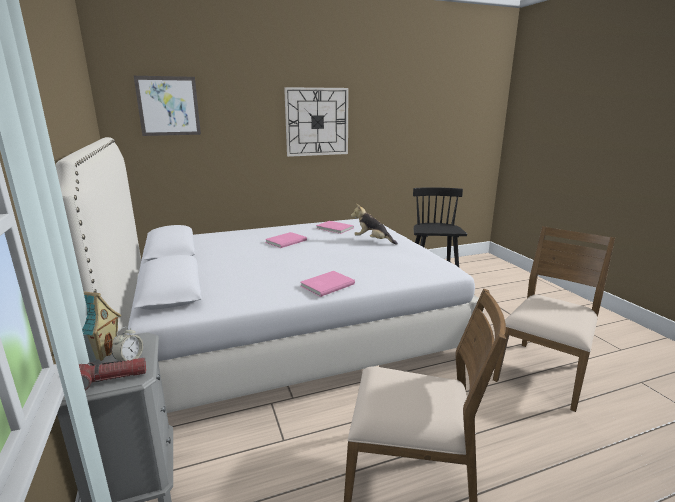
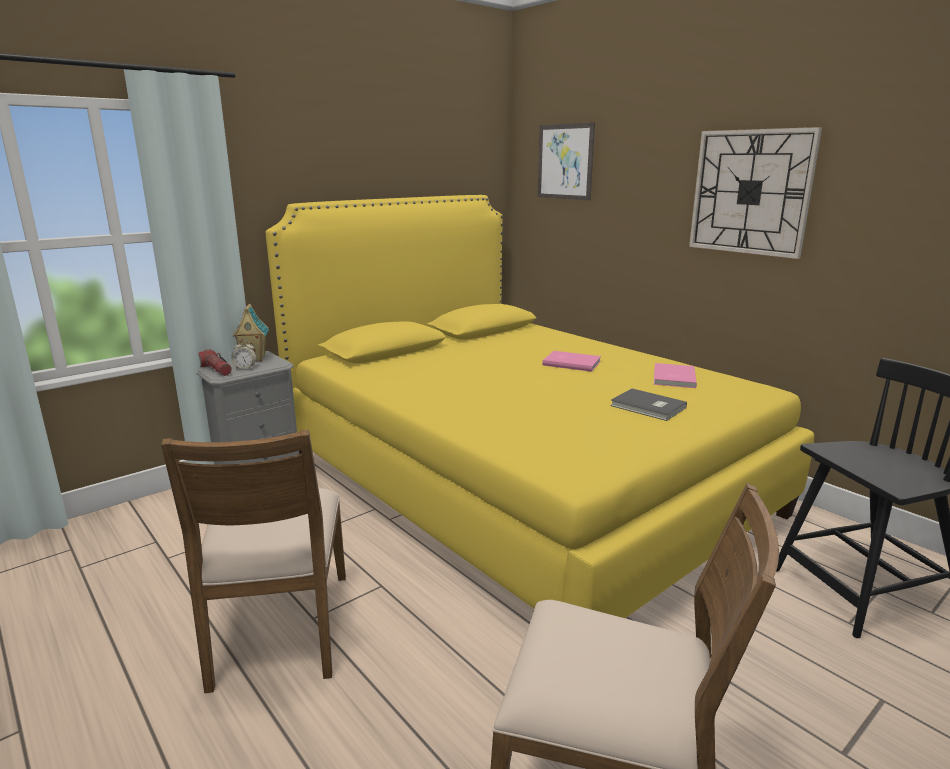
camera: 70 degrees right, 0 degrees up
(287, 333) = (519, 483): white bed -> yellow bed
(326, 285) = (438, 404): pink book -> none
(372, 241) = (648, 407): plush toy -> grey book

